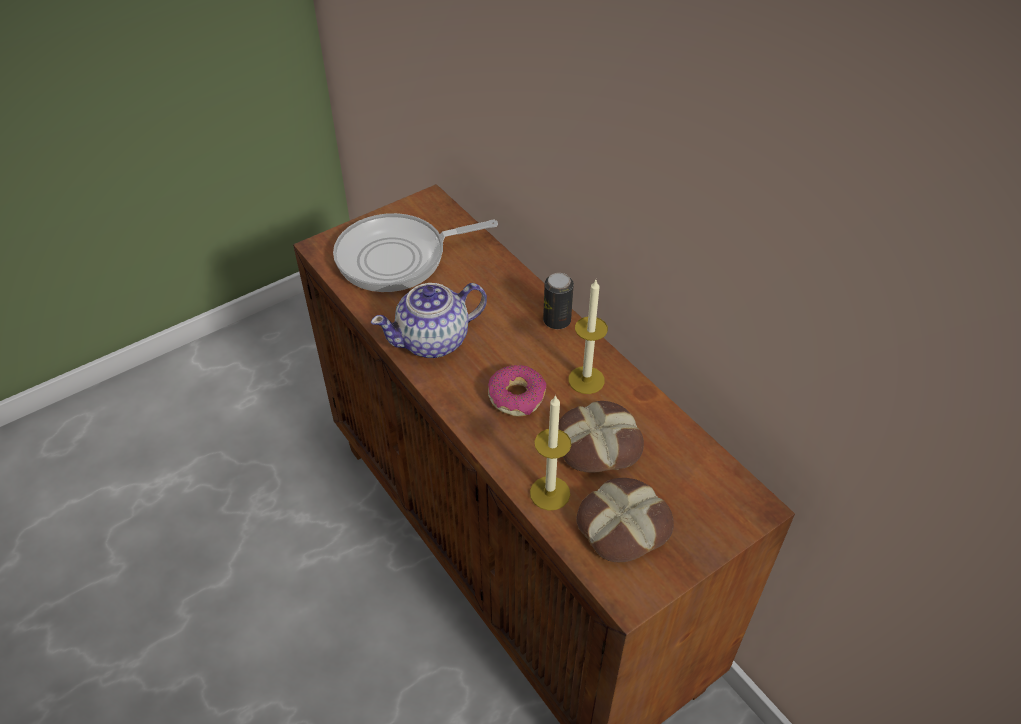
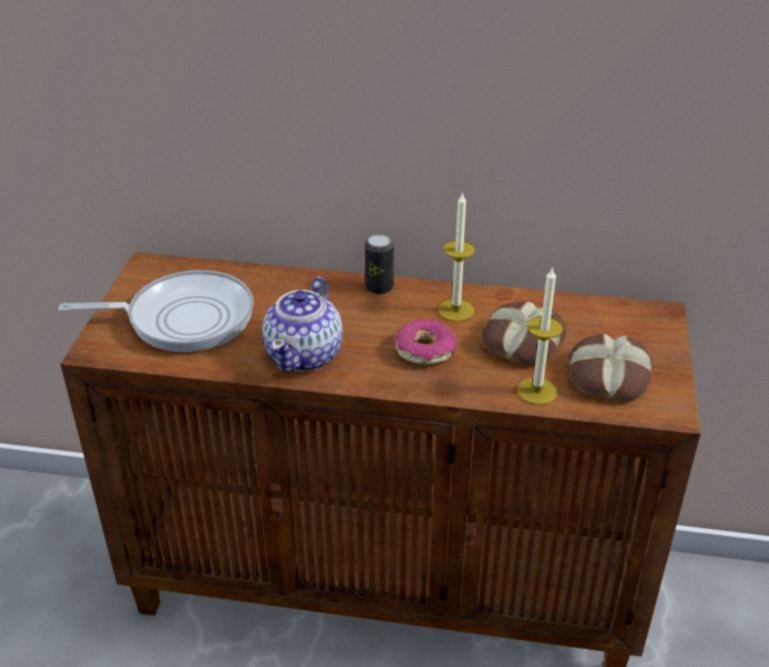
camera: 45 degrees left, 10 degrees down
(398, 258) = (183, 318): frying pan -> frying pan turned 120 degrees counterclockwise

